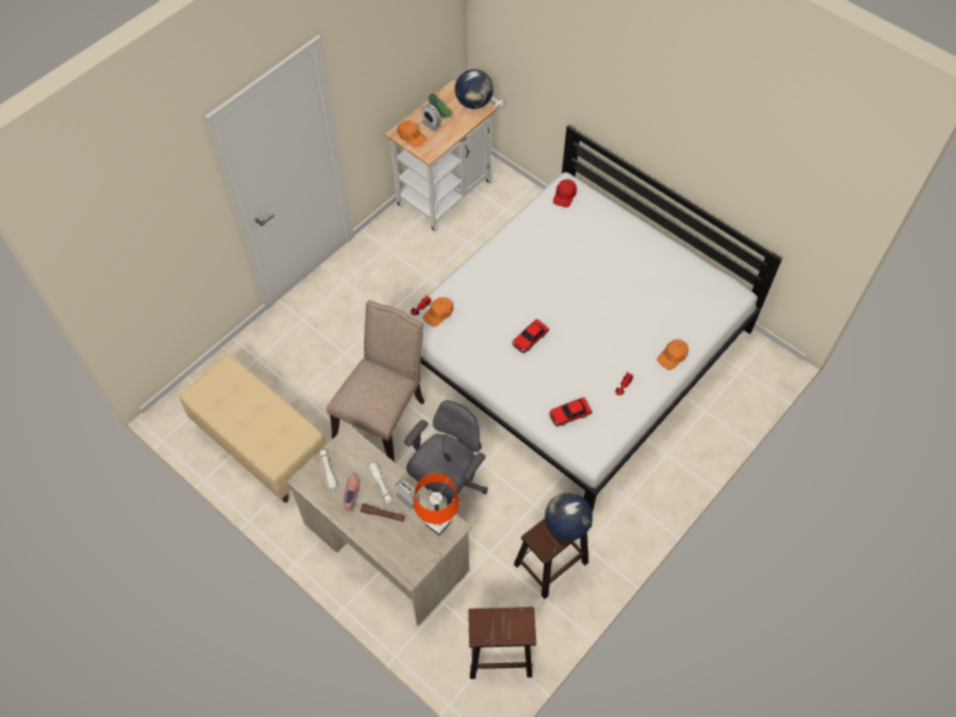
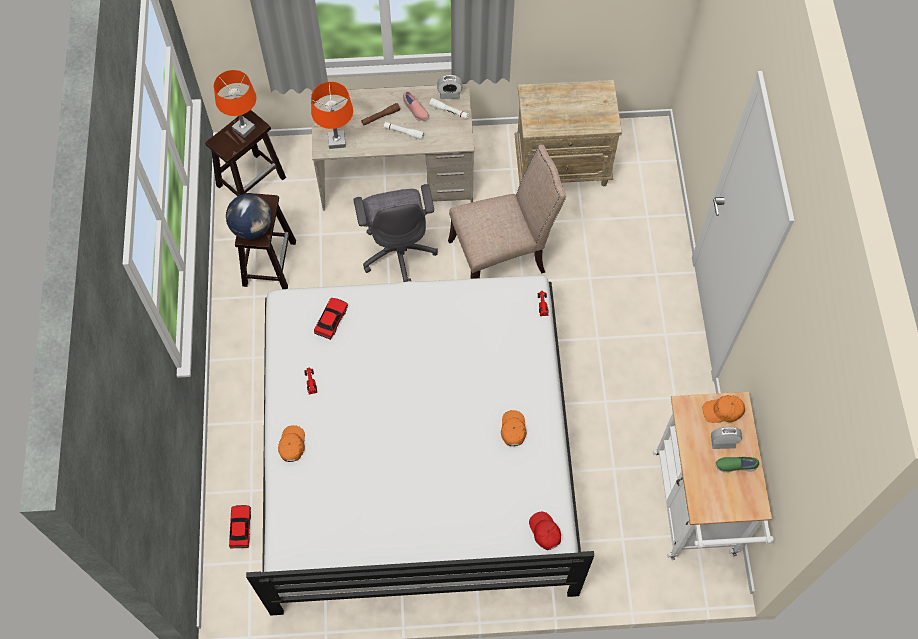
camera: 135 degrees right, 5 degrees up
(261, 444) = (563, 165): beige bench -> beige nightstand
(383, 417) = (501, 257): beige chair -> beige chair turned 90 degrees counterclockwise
(408, 498) = (375, 139): alarm clock -> alarm clock (449, 94)
(438, 314) = (522, 311): orange cap -> orange cap (513, 430)
(474, 103) = (717, 507): globe -> none
(492, 626) = (243, 128): none -> orange table lamp
(530, 339) = (426, 355): toy car -> toy car (241, 527)

